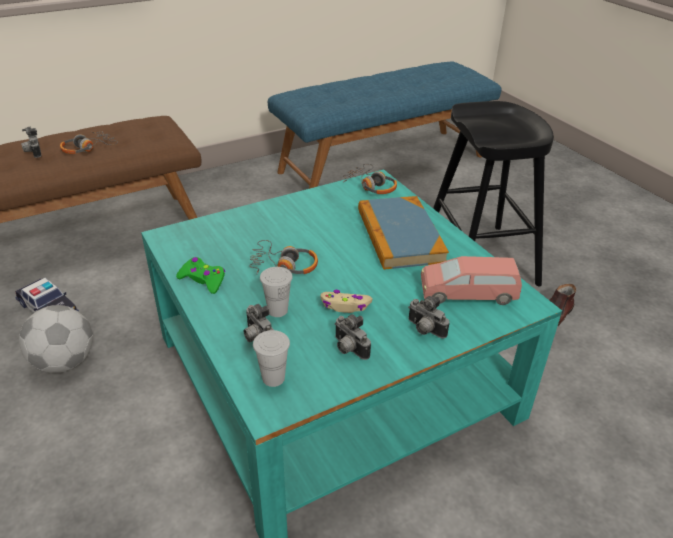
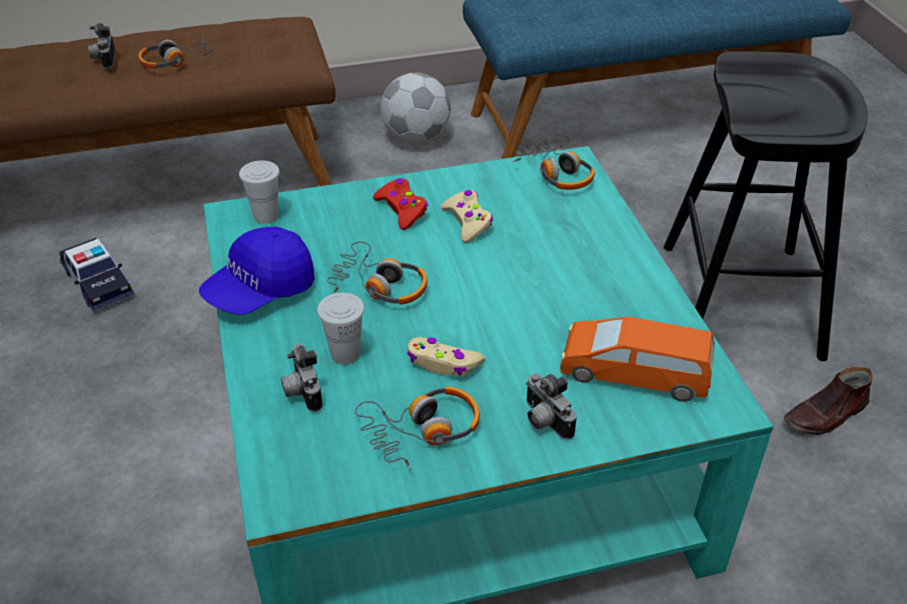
camera: 15 degrees right, 5 degrees up
(65, 362) = (100, 363): football -> football (417, 138)
(203, 280) = (260, 290): green game controller -> blue cap
(273, 378) = (302, 455): white cup -> white cup (266, 216)
(280, 219) = (402, 209): none -> red game controller
(326, 221) = (467, 222): none -> beige game controller
(348, 349) = (422, 431): camera -> headphones
(399, 236) = (568, 262): book -> none
(468, 293) = (634, 373): pink toy car -> orange toy car

